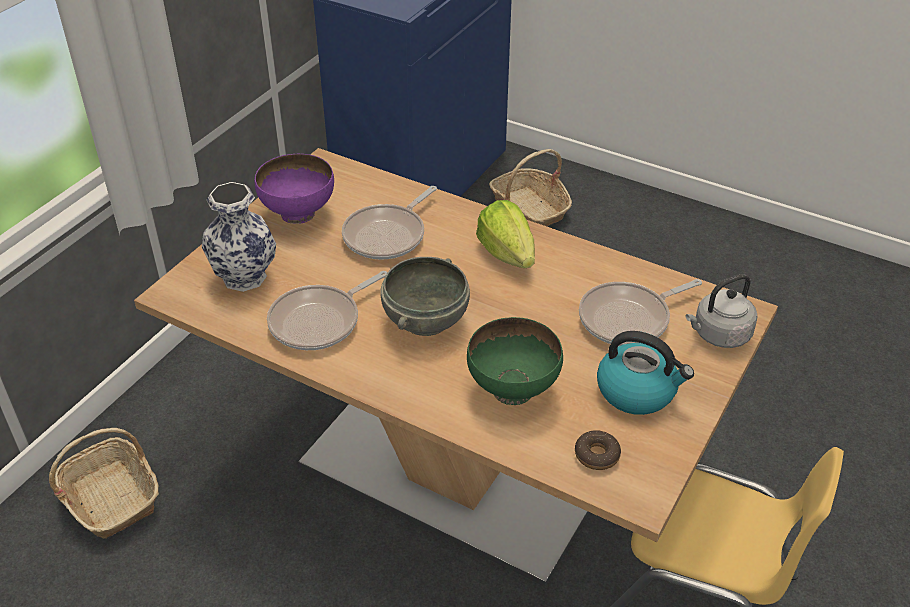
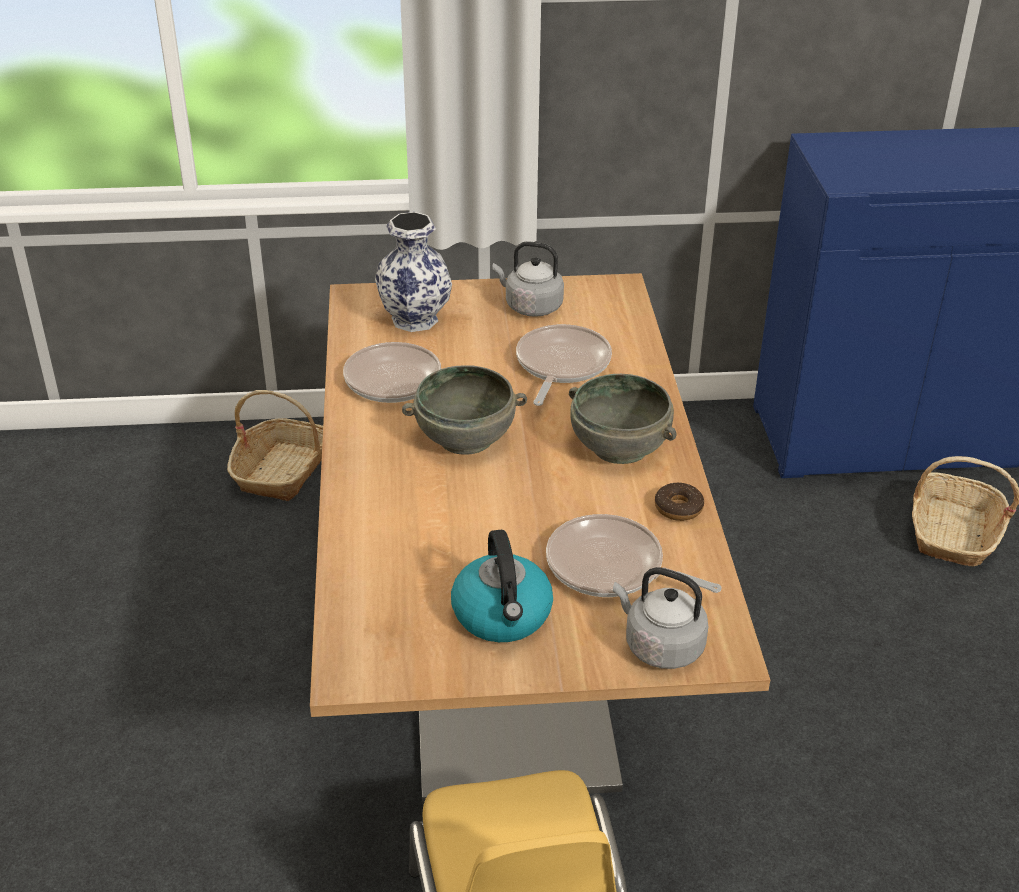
camera: 55 degrees right, 5 degrees down
(298, 214) = (530, 306): purple bowl -> grey kettle
(388, 235) = (561, 365): frying pan -> frying pan turned 105 degrees clockwise
(507, 254) = (620, 446): lettuce -> grey bowl
(513, 389) = (423, 530): green bowl -> none
(597, 455) = (382, 621): donut -> donut (678, 508)

